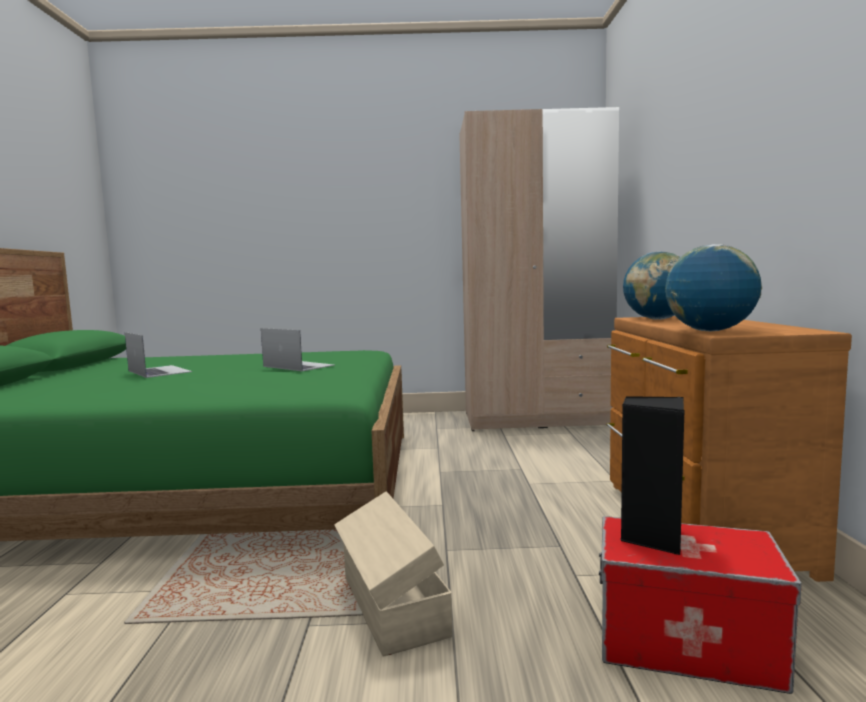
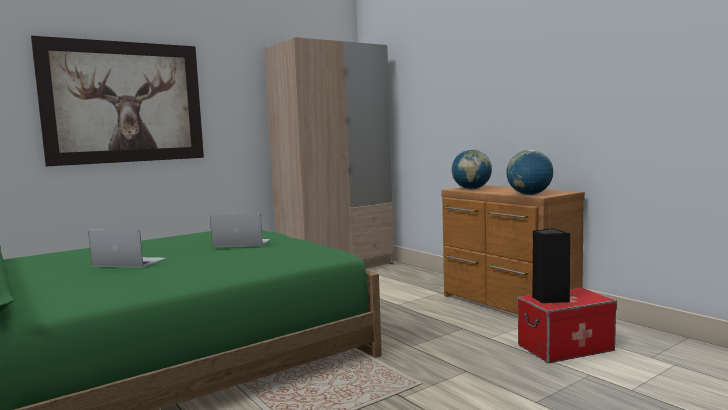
camera: 35 degrees left, 0 degrees up
(298, 208) = (124, 102): none -> picture
(391, 606) = (429, 376): beige storage box -> none

